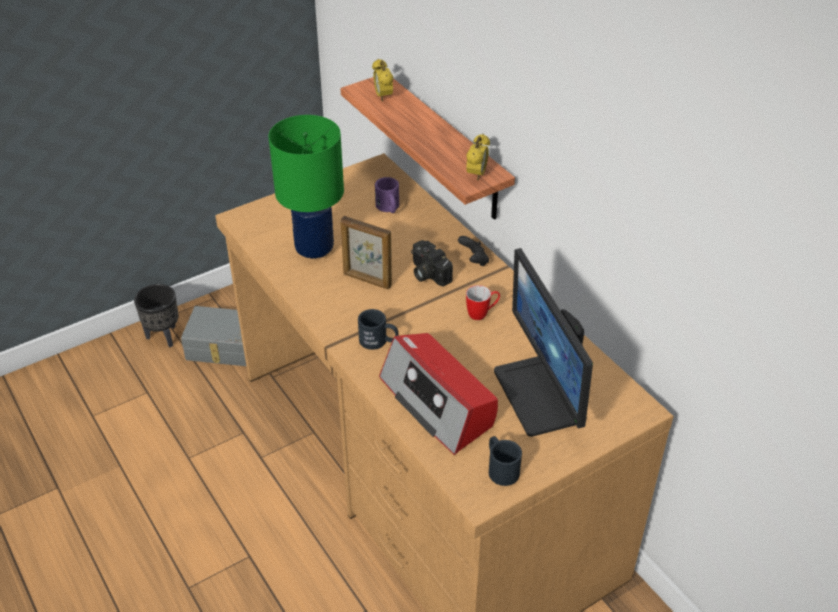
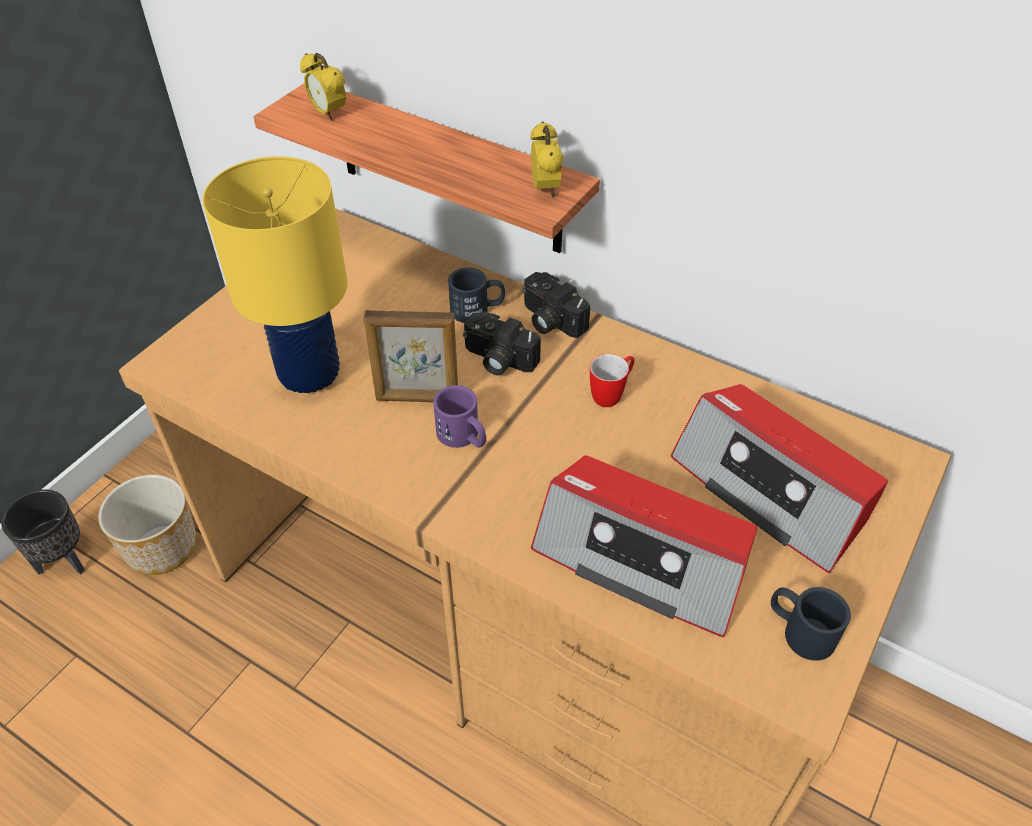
camera: 25 degrees left, 5 degrees up
(223, 348) = (162, 546): grey storage box -> planter
(314, 249) = (309, 376): green table lamp -> yellow table lamp
(378, 341) = (493, 489): black mug -> black mug (477, 310)
(389, 208) = (383, 281): purple mug -> purple mug (463, 437)
(474, 260) = (549, 320): black game controller -> camera
(541, 395) = (772, 489): monitor -> radio

